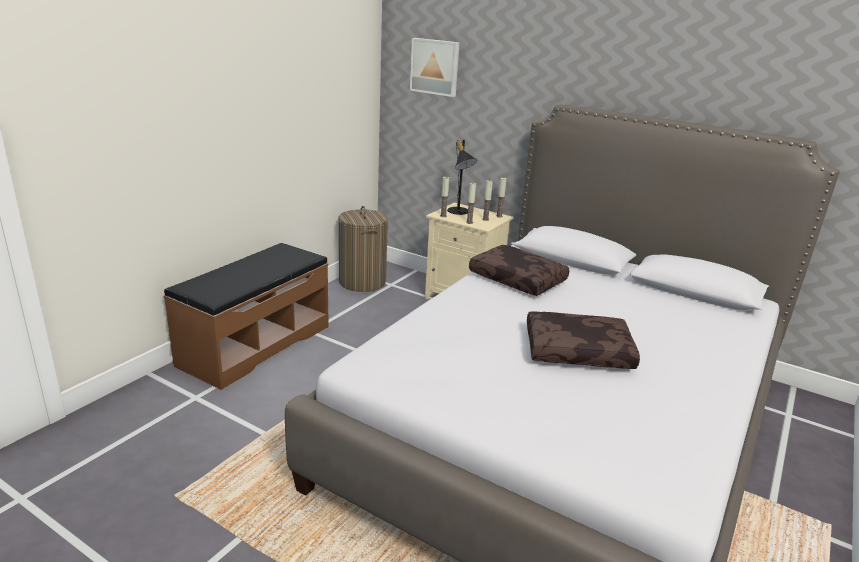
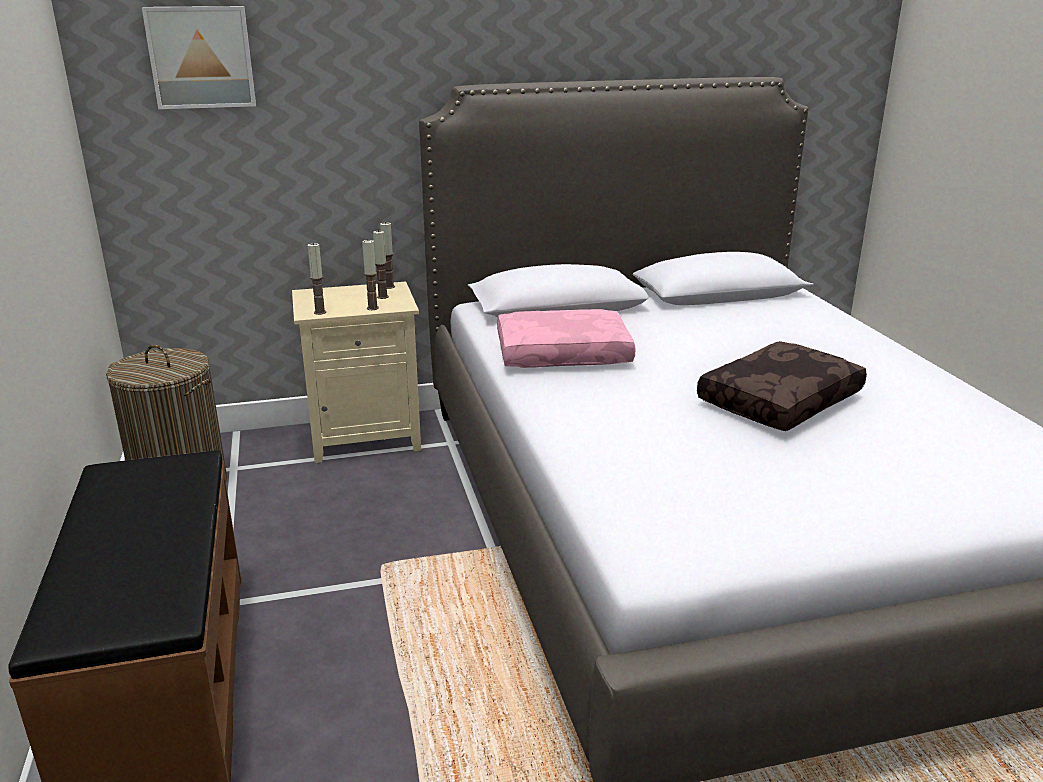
camera: 45 degrees left, 0 degrees up
(459, 212) = (330, 300): black table lamp -> none
(518, 279) = (563, 353): brown pillow -> pink pillow

